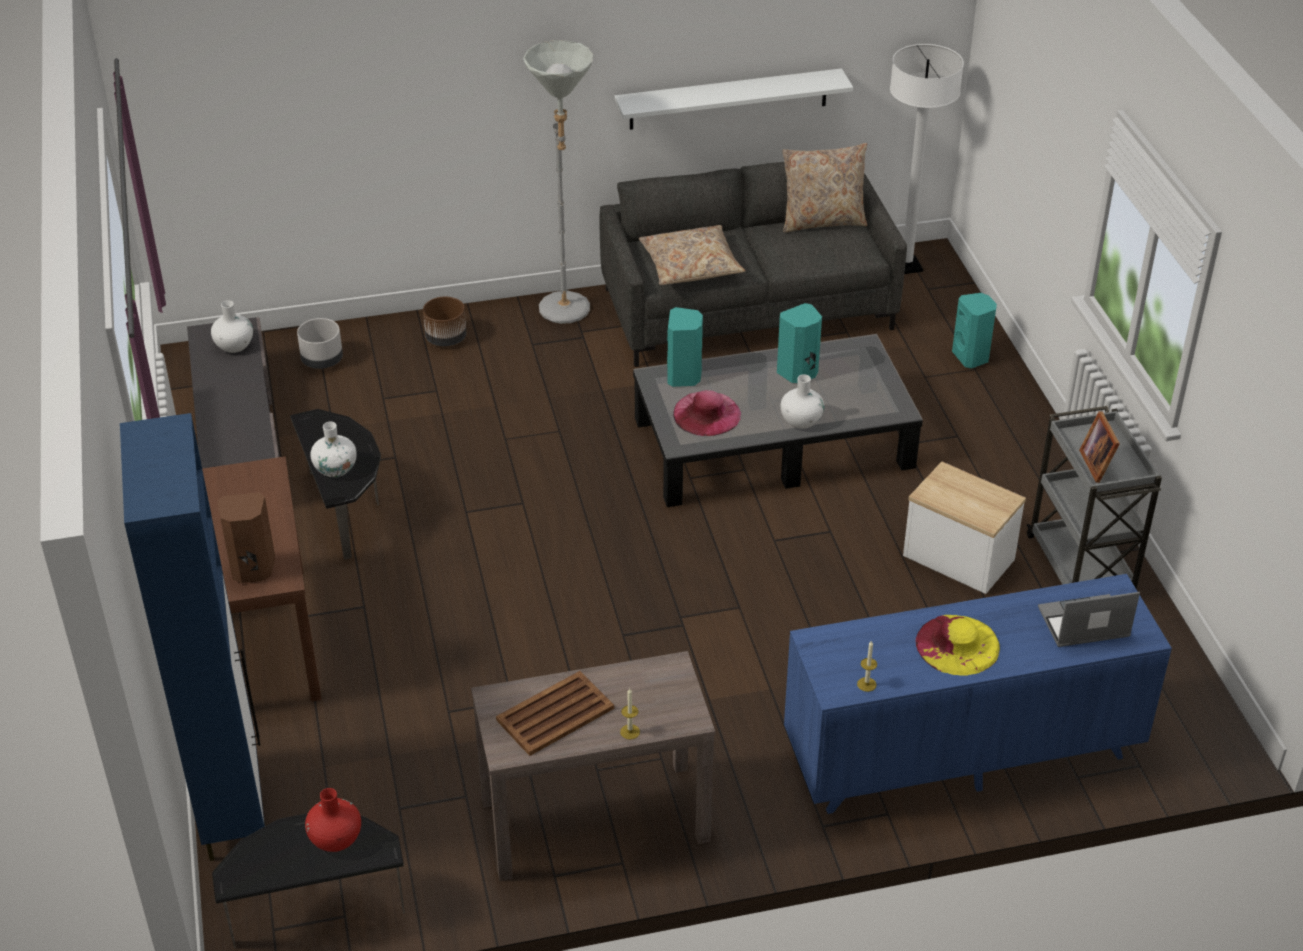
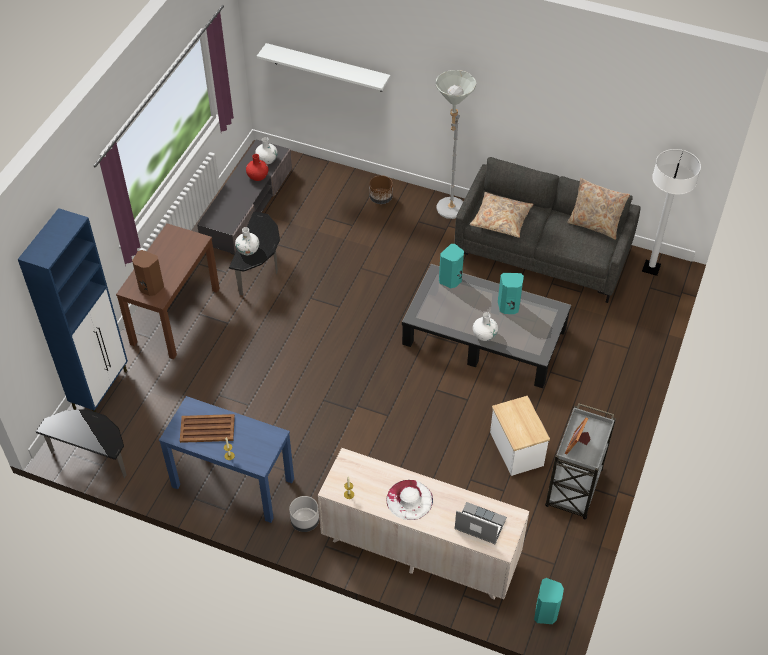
camera: 35 degrees right, 10 degrees up
(322, 361) = (315, 183): grey planter -> grey planter (305, 521)
(335, 839) = (99, 431): red vase -> red vase (257, 176)
(594, 820) = (232, 483): brown console table -> blue console table
(706, 414) = (442, 307): pink hat -> none
(728, 99) = (565, 136): white shelf -> white shelf (327, 68)
(957, 645) = (409, 499): yellow hat -> white hat
(961, 753) = (420, 549): blue dresser -> beige dresser
(971, 357) = (634, 340): turquoise speaker -> turquoise speaker (546, 613)

